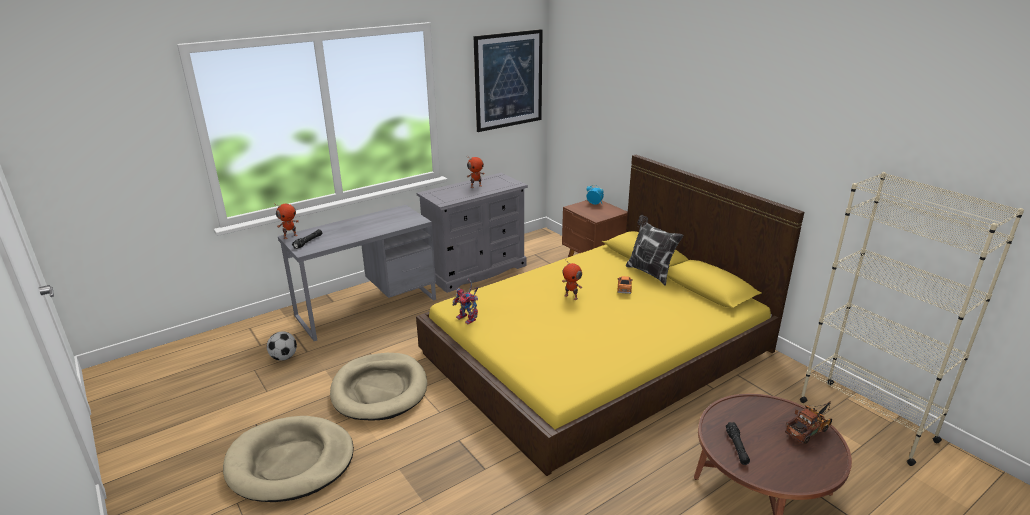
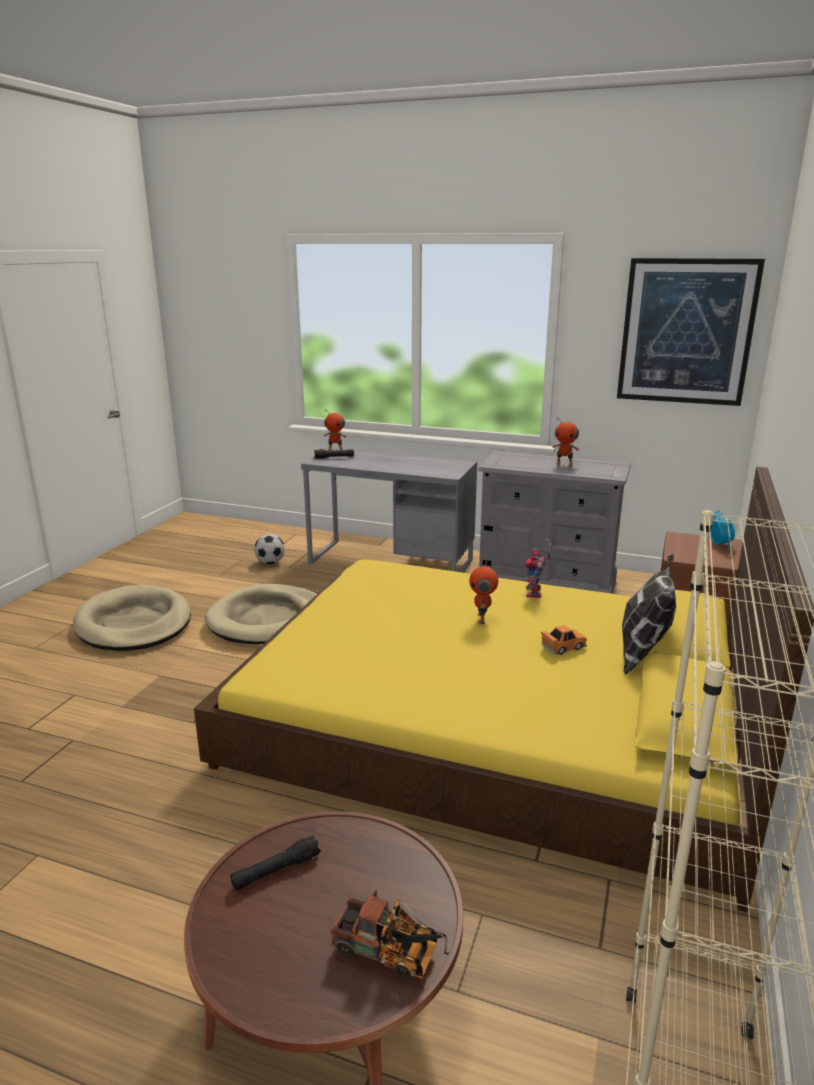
camera: 55 degrees right, 5 degrees down
(468, 319) = (350, 581): toy robot -> toy robot (535, 593)

